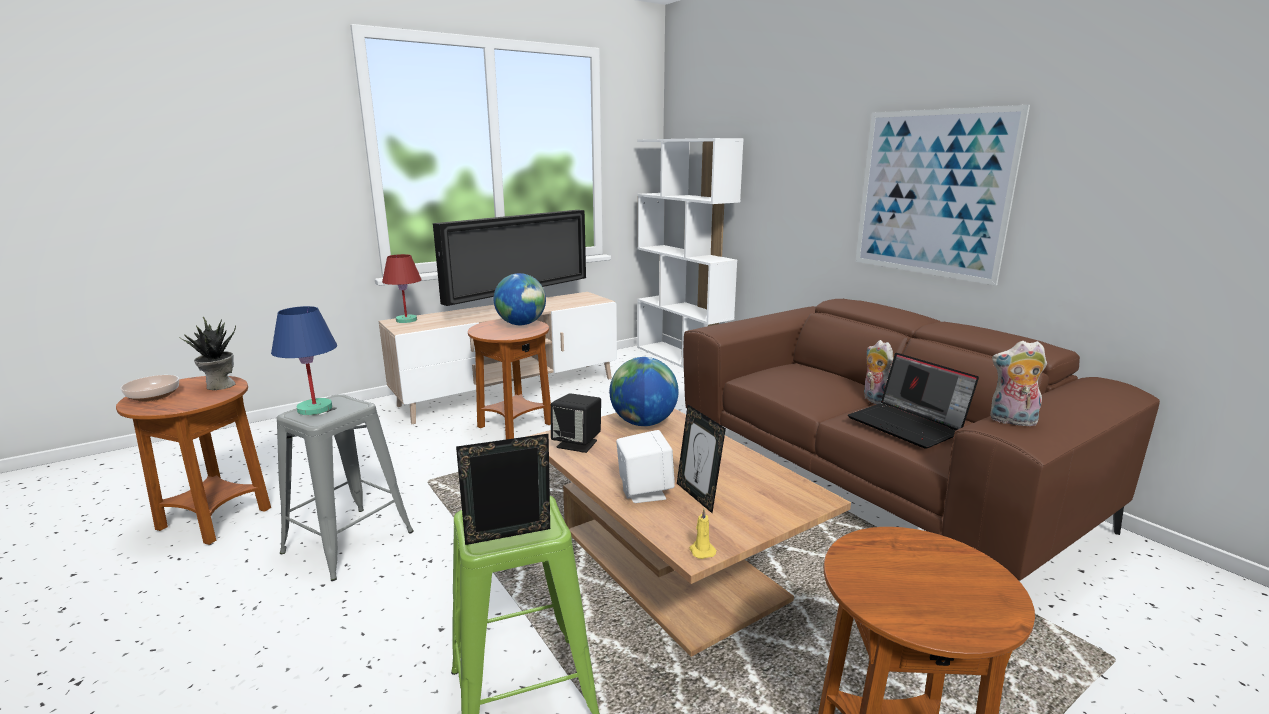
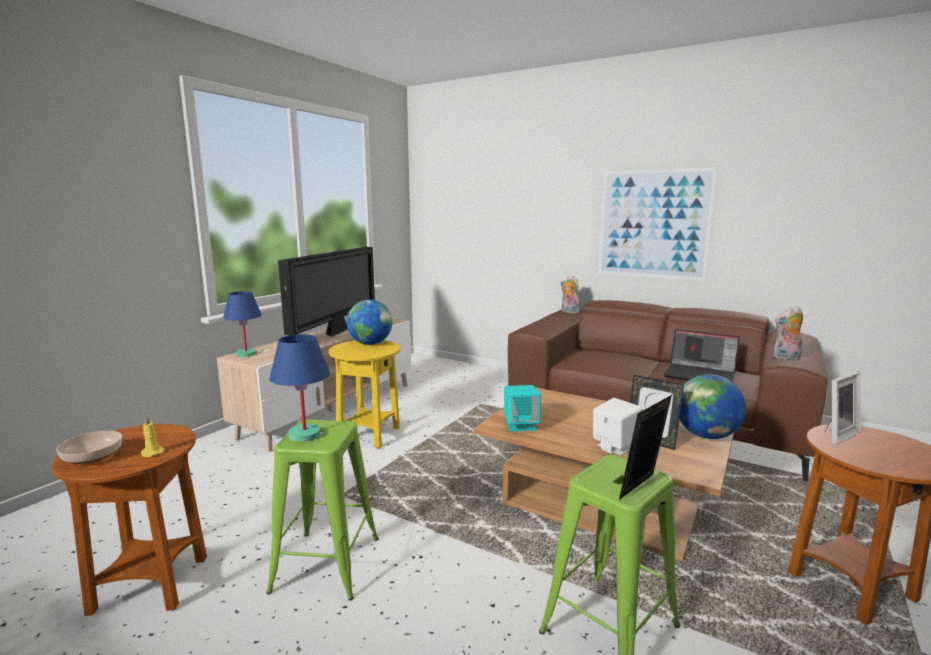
camera: 25 degrees left, 5 degrees down
(219, 386) = (158, 434): potted plant -> none
(347, 542) = (326, 564): grey stool -> green stool
(406, 320) = (246, 354): red table lamp -> blue table lamp
(515, 426) = (369, 435): brown side table -> yellow side table
(577, 444) = (521, 425): black speaker -> turquoise speaker
(643, 423) = (544, 403): globe -> globe (706, 436)
(682, 359) = (446, 363): white bookcase -> none
(701, 550) = (704, 473): yellow candle -> yellow candle (152, 452)
(874, 400) = (656, 365): plush toy -> plush toy (568, 312)
(892, 544) = (835, 434): none -> picture frame

